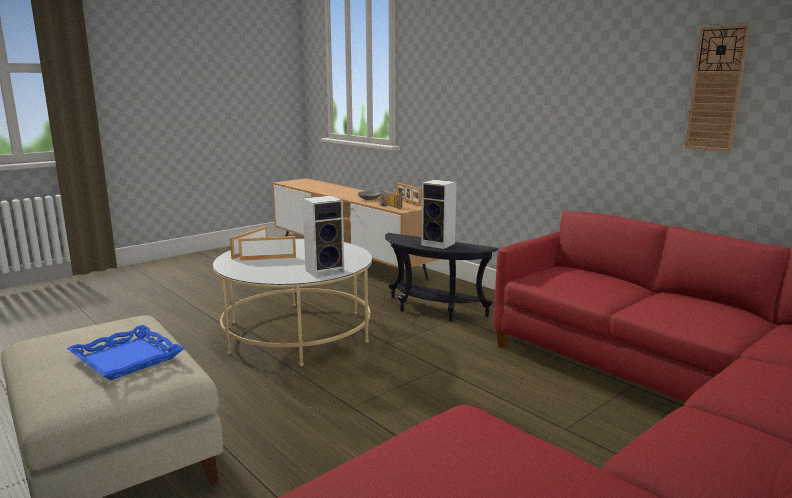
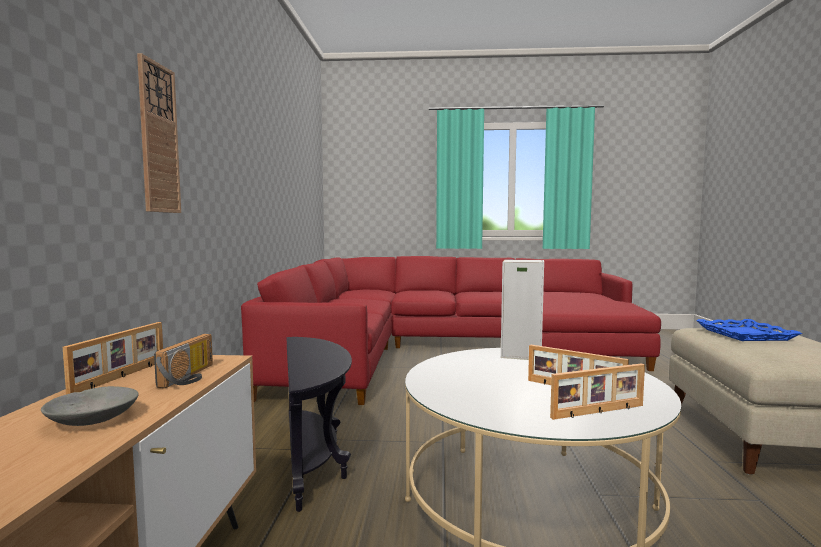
camera: 135 degrees left, 10 degrees down
(439, 244) = (315, 353): speaker -> none
(716, 89) = (274, 167): wall clock -> wall clock (158, 139)

